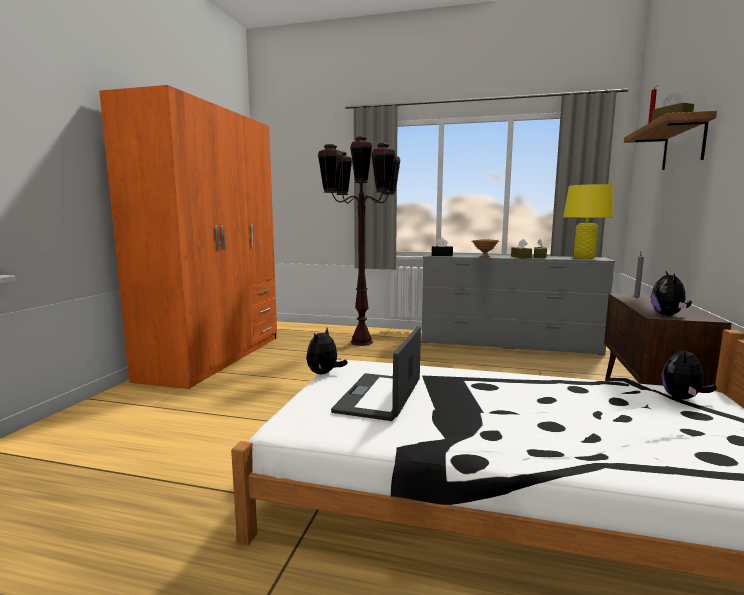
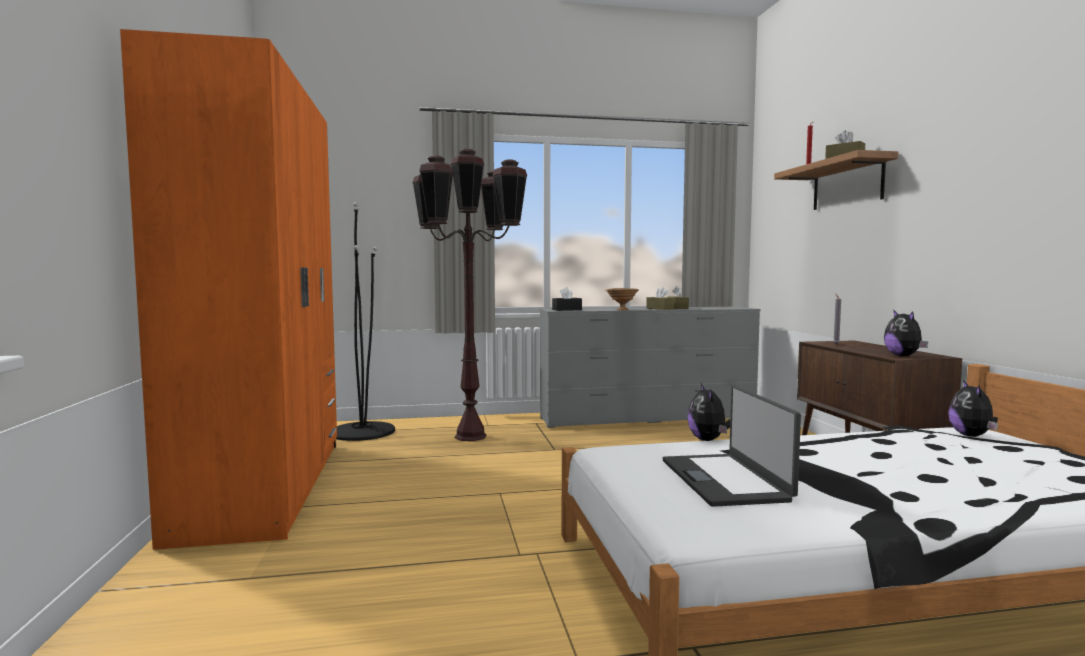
camera: 25 degrees left, 5 degrees down
(302, 331) = (362, 431): none -> black floor lamp
(324, 373) = (602, 466): plush toy -> plush toy (708, 440)
(584, 258) = (724, 307): yellow table lamp -> none

